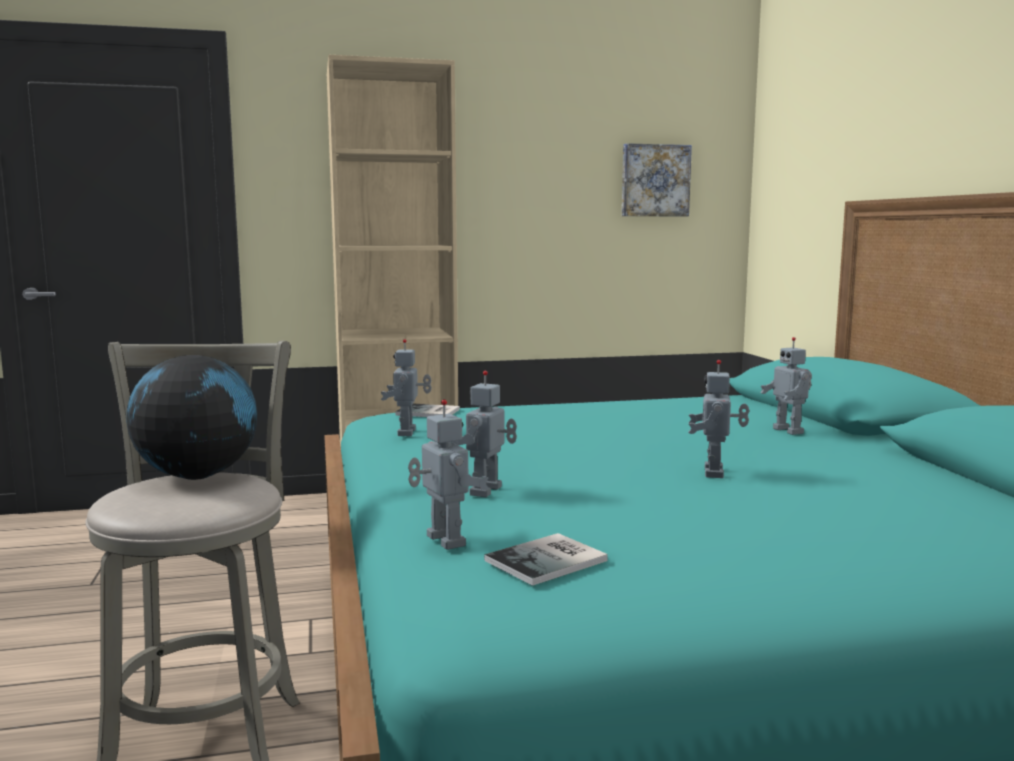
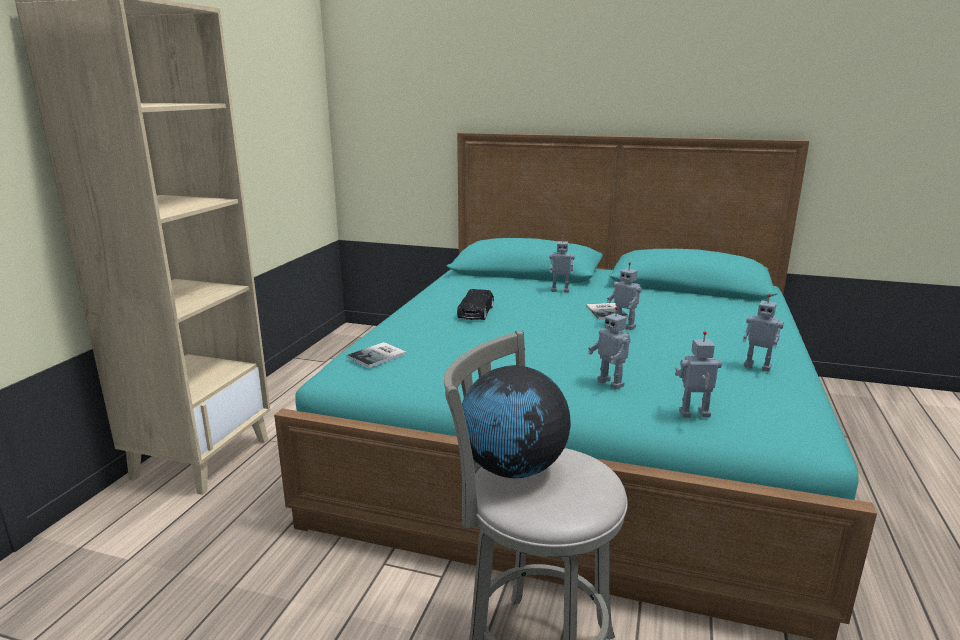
camera: 60 degrees left, 10 degrees up
(408, 432) = (431, 375): toy robot -> toy robot (757, 366)
(550, 561) = (743, 396): book -> book (607, 311)
(613, 416) = (475, 312): none -> black toy car
(654, 180) = (284, 112): picture -> none

